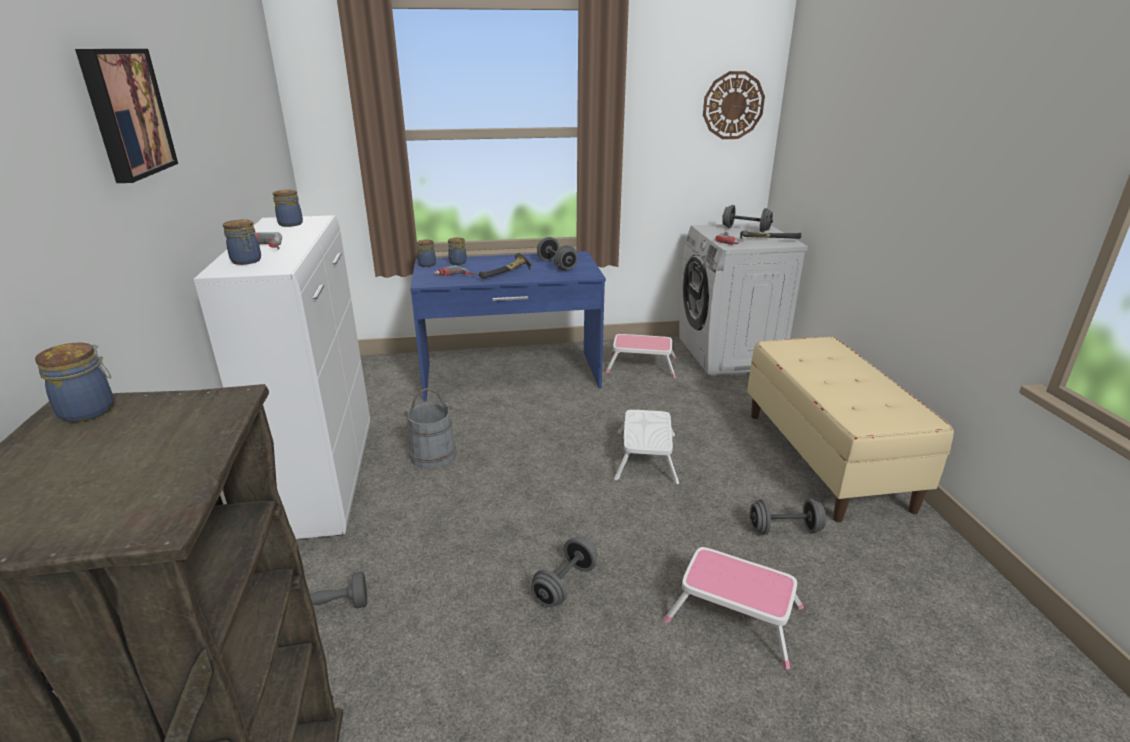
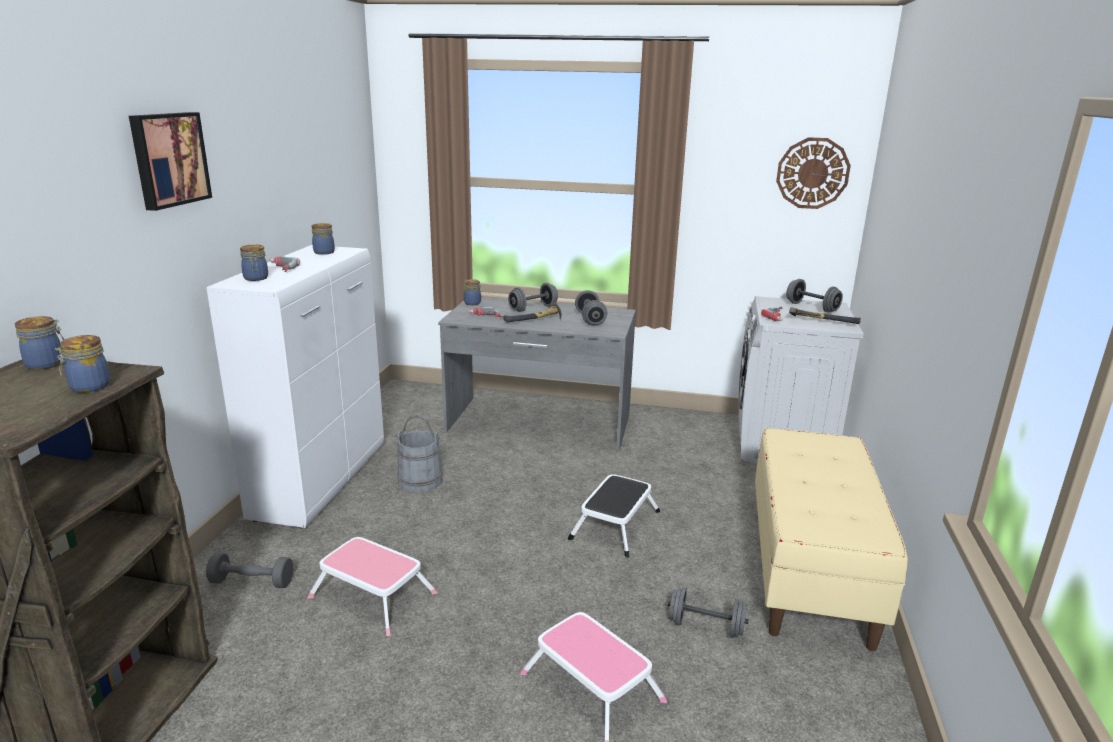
camera: 20 degrees right, 5 degrees down
(457, 263) = (500, 305): jar -> jar (88, 387)
(511, 376) = (539, 424): blue desk -> grey desk
(565, 584) = (455, 617): grey dumbbell -> grey dumbbell (533, 308)
(641, 365) = (678, 437): pink step ladder -> pink step ladder (373, 594)
(645, 456) = (615, 524): white step ladder -> black step ladder

